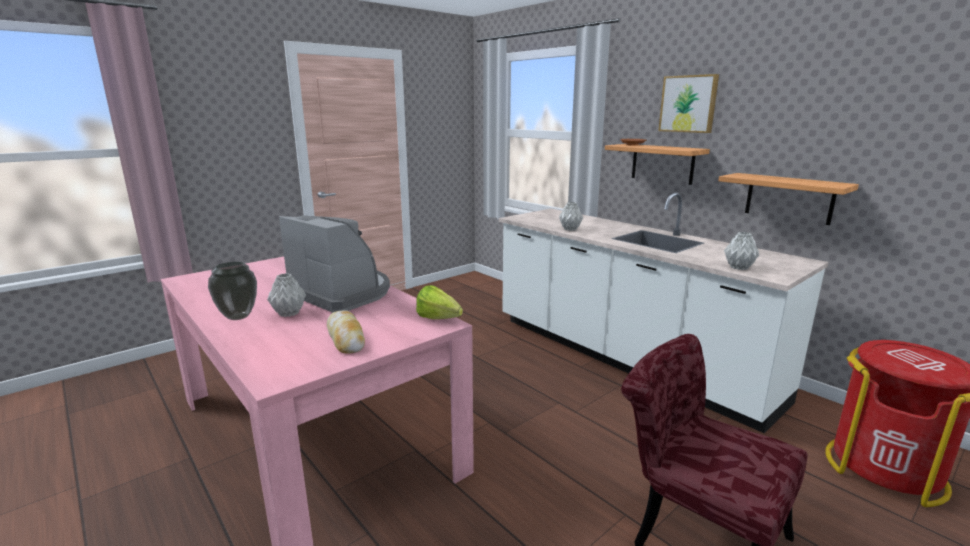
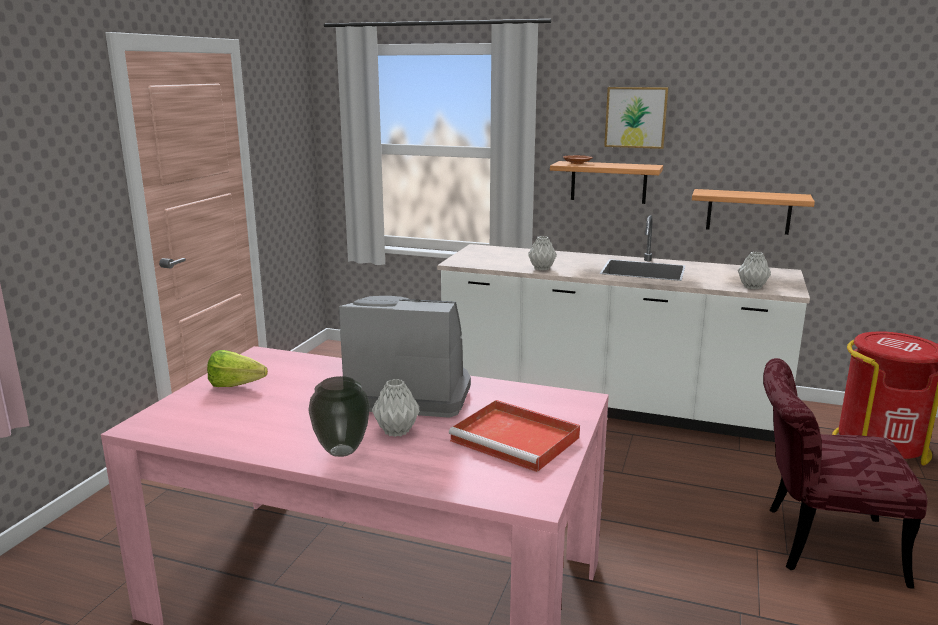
camera: 30 degrees left, 0 degrees up
(346, 338) = (517, 439): bread -> red tray
(441, 320) = (572, 396): lettuce -> lettuce (240, 386)

